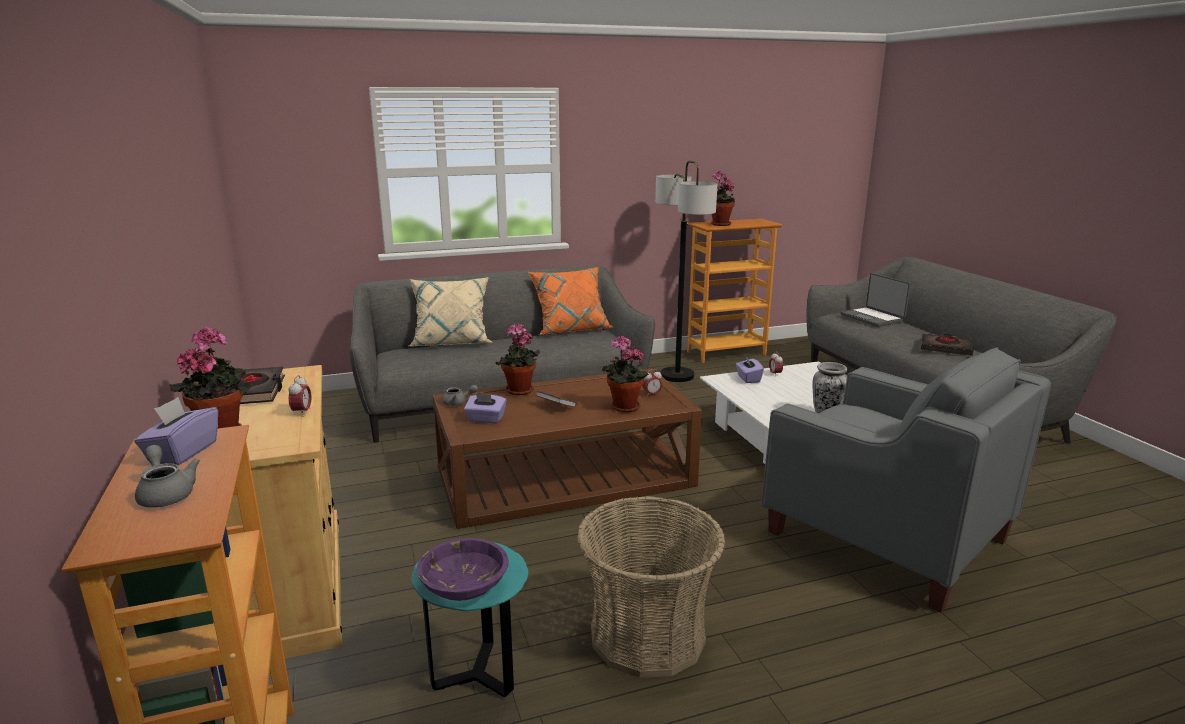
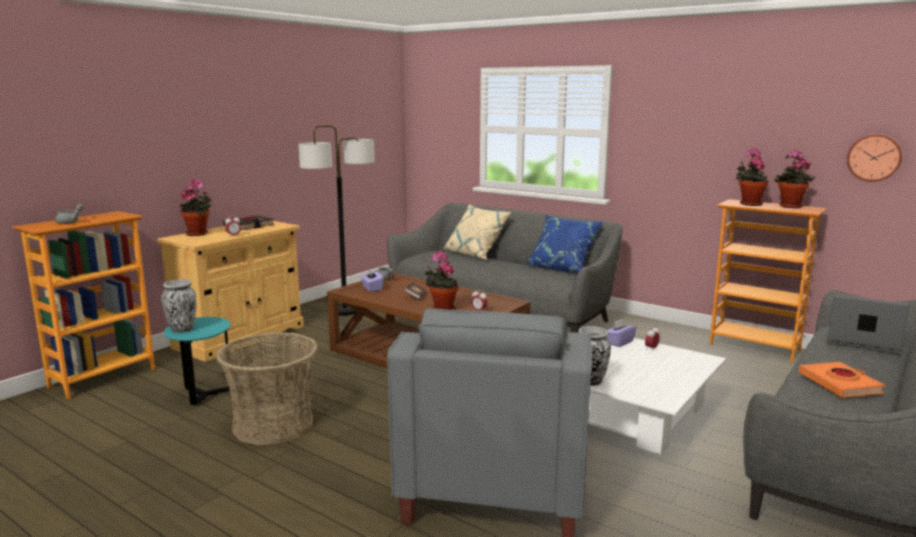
camera: 55 degrees right, 5 degrees down
(182, 452) = (108, 216): purple tissue box -> none
(464, 587) = (182, 329): purple bowl -> vase
(519, 391) = (423, 284): potted plant -> potted plant (789, 206)
(571, 329) = (562, 269): orange pillow -> blue pillow
(677, 376) = (659, 343): floor lamp -> floor lamp (345, 311)
(788, 171) = (874, 157): none -> wall clock
(873, 318) = (861, 342): laptop -> laptop turned 90 degrees clockwise
(946, 348) = (839, 384): black book -> orange book

